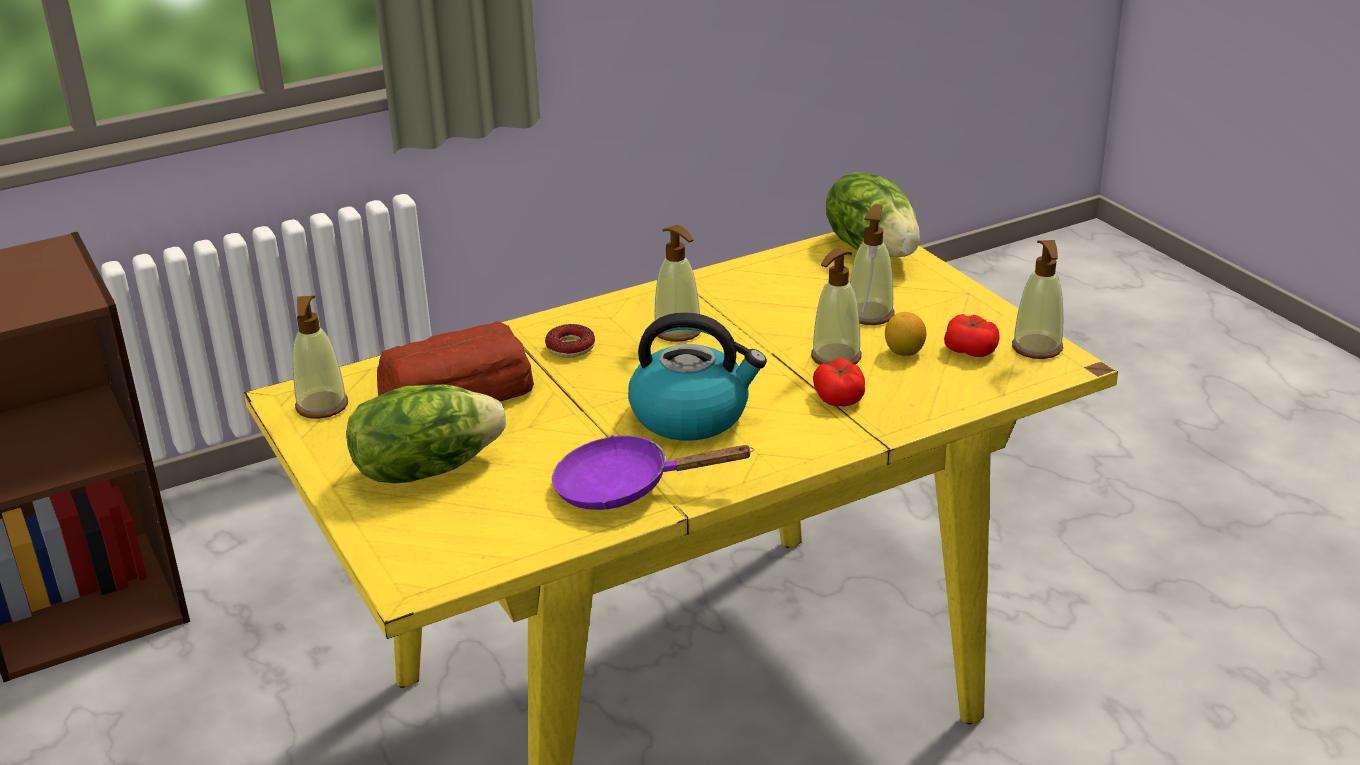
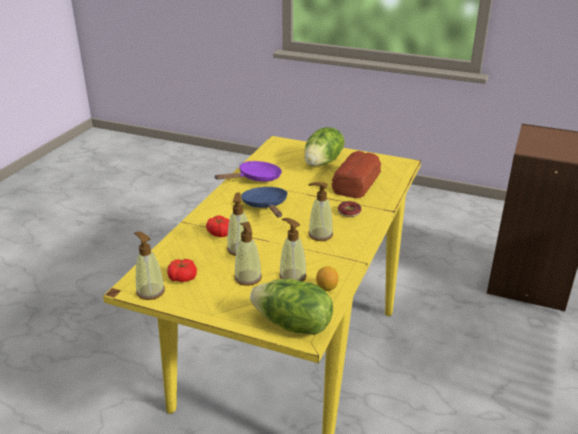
camera: 140 degrees right, 0 degrees up
(322, 406) = (388, 165): soap dispenser -> soap dispenser (292, 276)
(692, 415) = (266, 206): kettle -> blue frying pan
(904, 352) = (212, 263): lemon -> lemon (326, 288)

